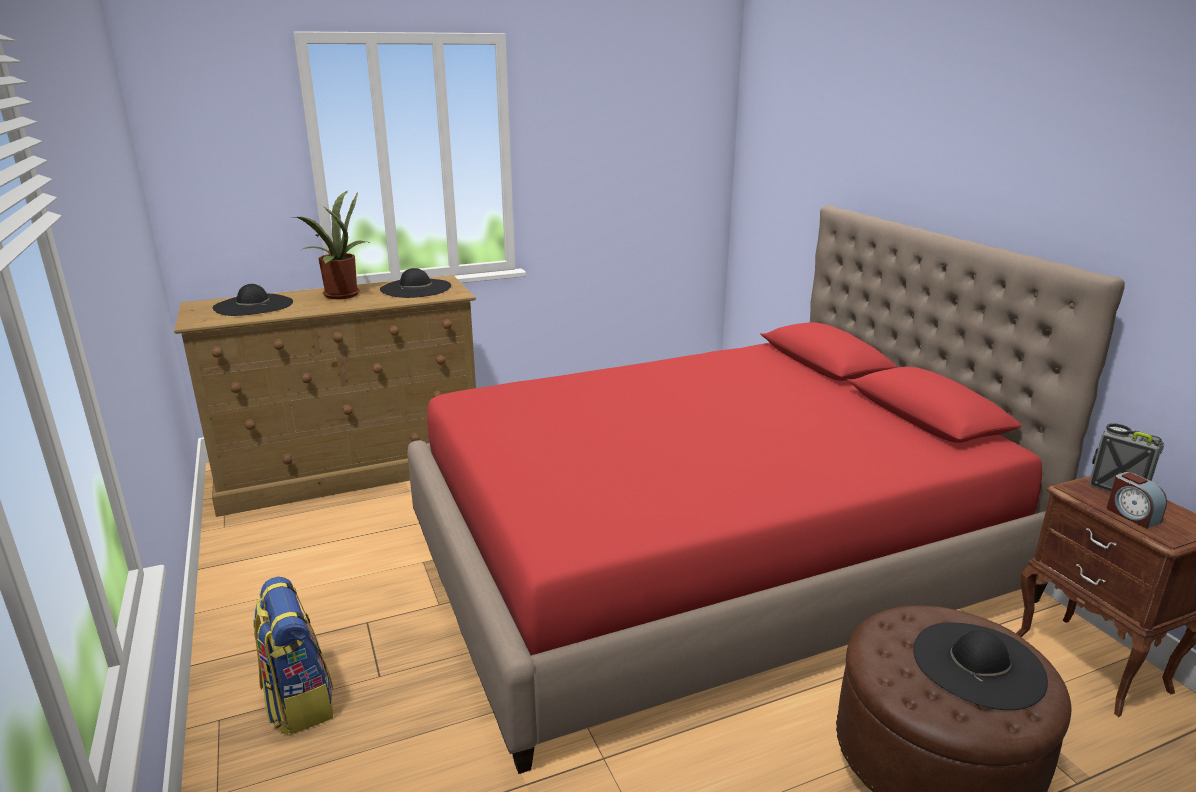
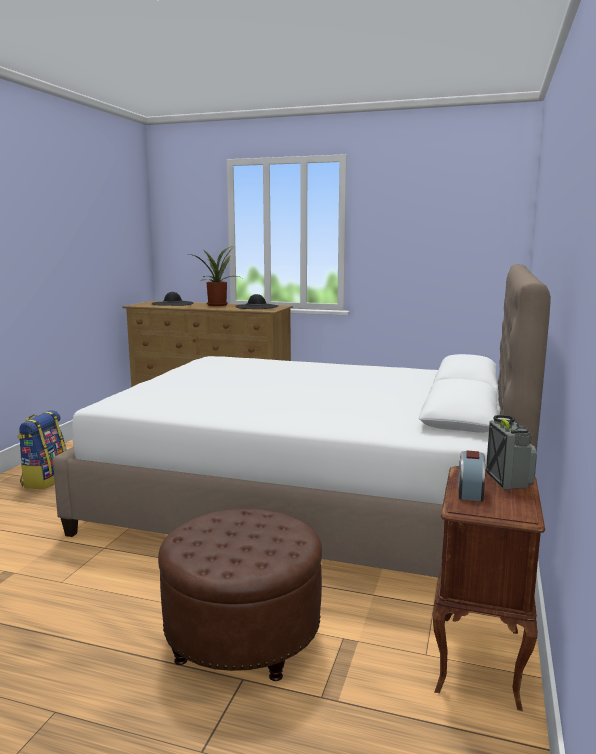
camera: 40 degrees right, 10 degrees down
(708, 561) = (311, 503): red bed -> white bed
(978, 664) = (252, 544): black hat -> none

